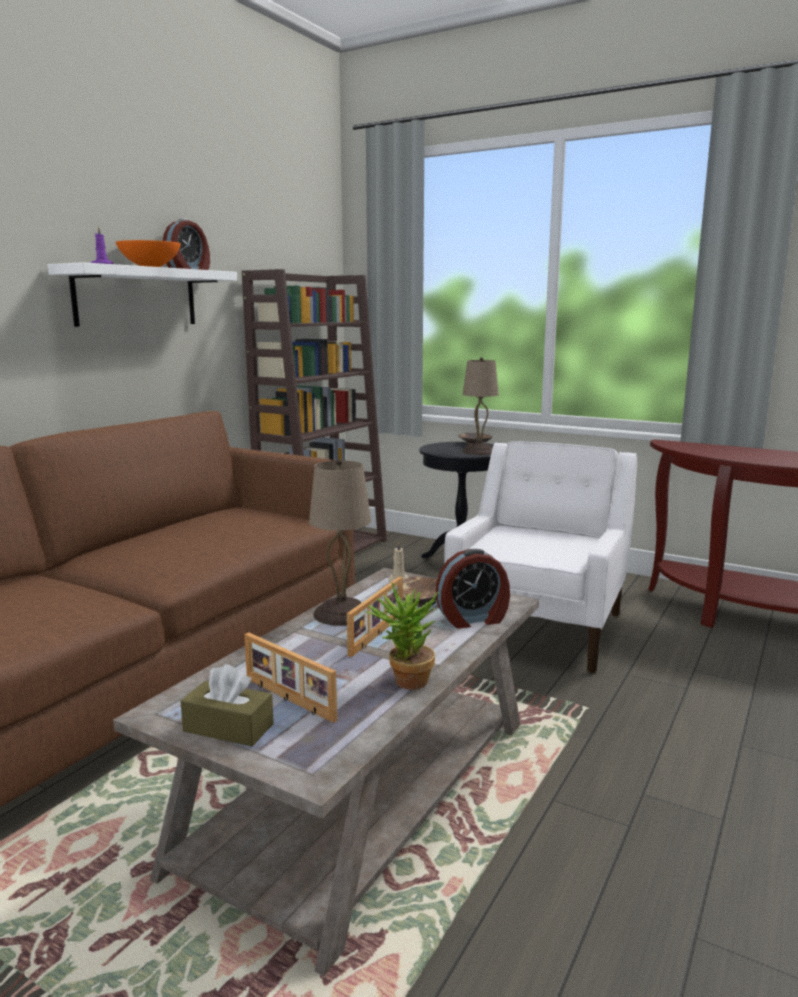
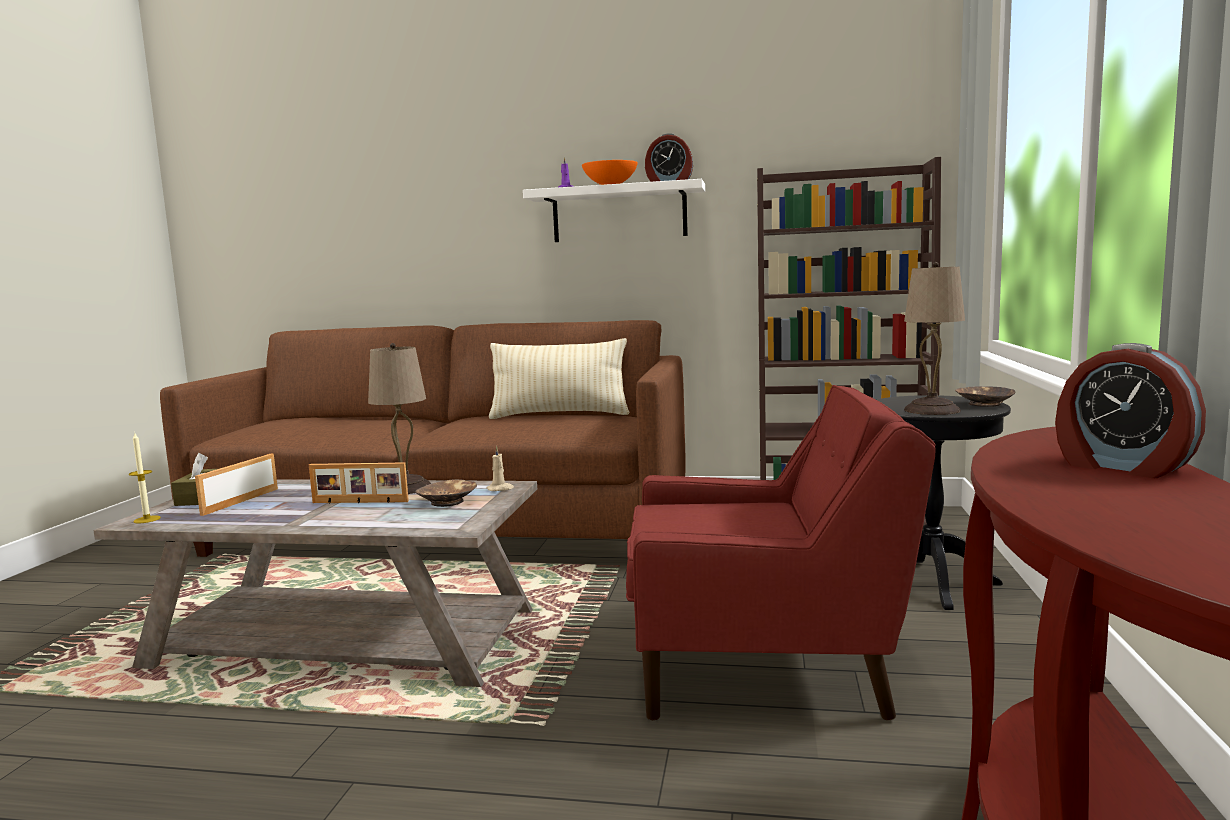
camera: 70 degrees right, 5 degrees down
(189, 522) = (560, 415): none -> beige pillow
(312, 762) = (147, 519): none -> candle
(404, 682) = (262, 521): potted plant -> none
(473, 619) = (404, 522): alarm clock -> alarm clock (1122, 467)
(539, 627) = (765, 665): white armchair -> red armchair

